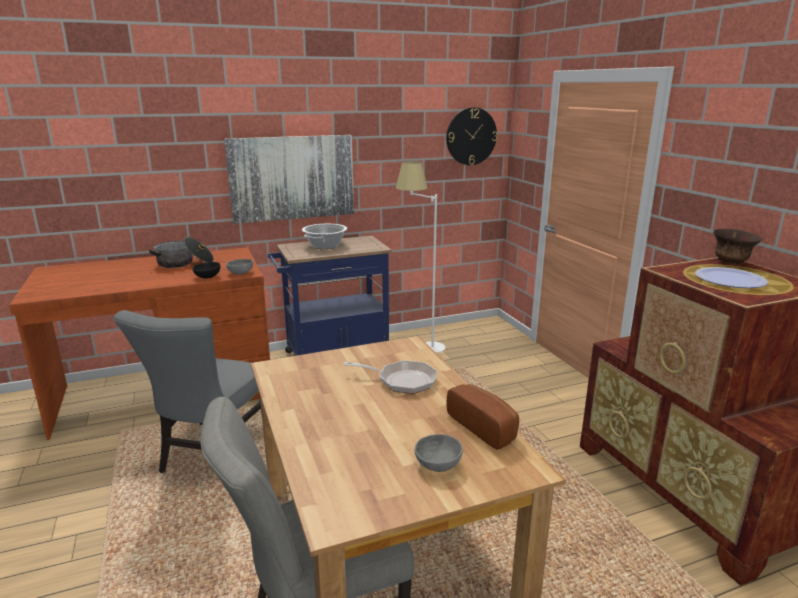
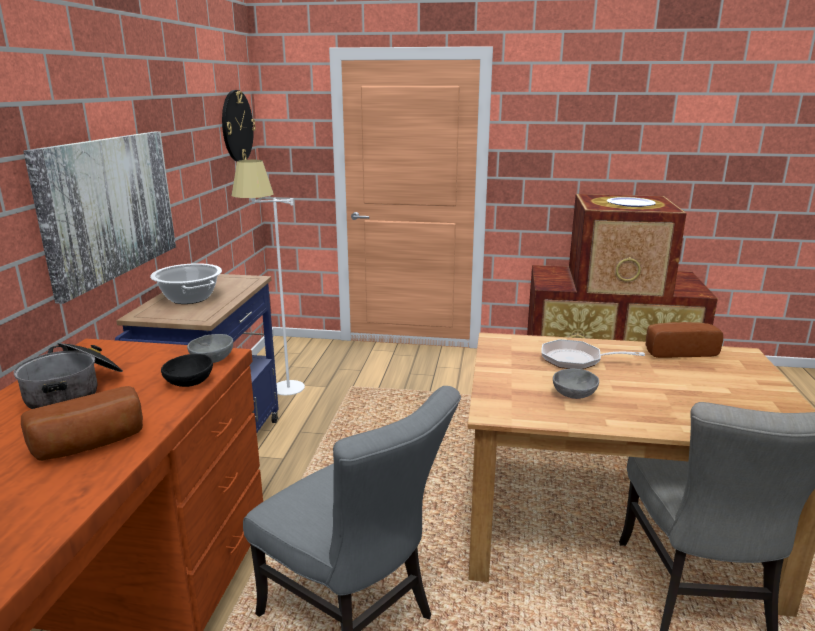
camera: 60 degrees left, 0 degrees up
(133, 280) = (91, 445): none -> bread
(402, 381) = (576, 360): frying pan -> frying pan turned 120 degrees counterclockwise
(437, 465) = (732, 380): grey bowl -> grey bowl (574, 395)
(731, 262) = (593, 196): brown bowl -> none

